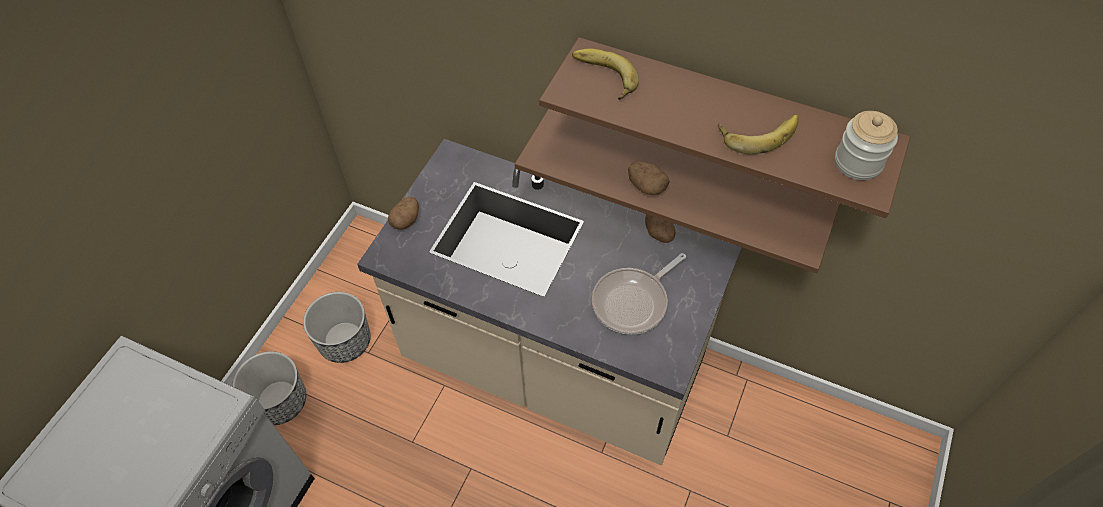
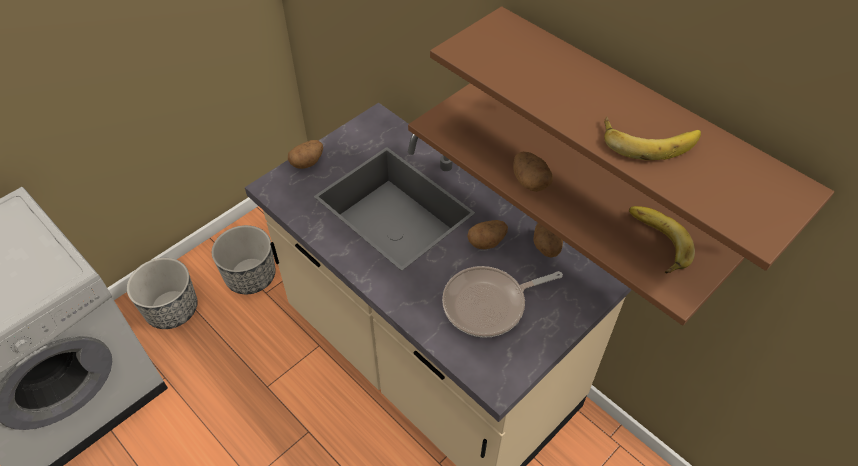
camera: 20 degrees right, 5 degrees down
(602, 77) = (505, 46): banana -> banana (654, 242)
(606, 245) = (487, 242): none -> potato
(858, 163) = (754, 200): jar -> none

